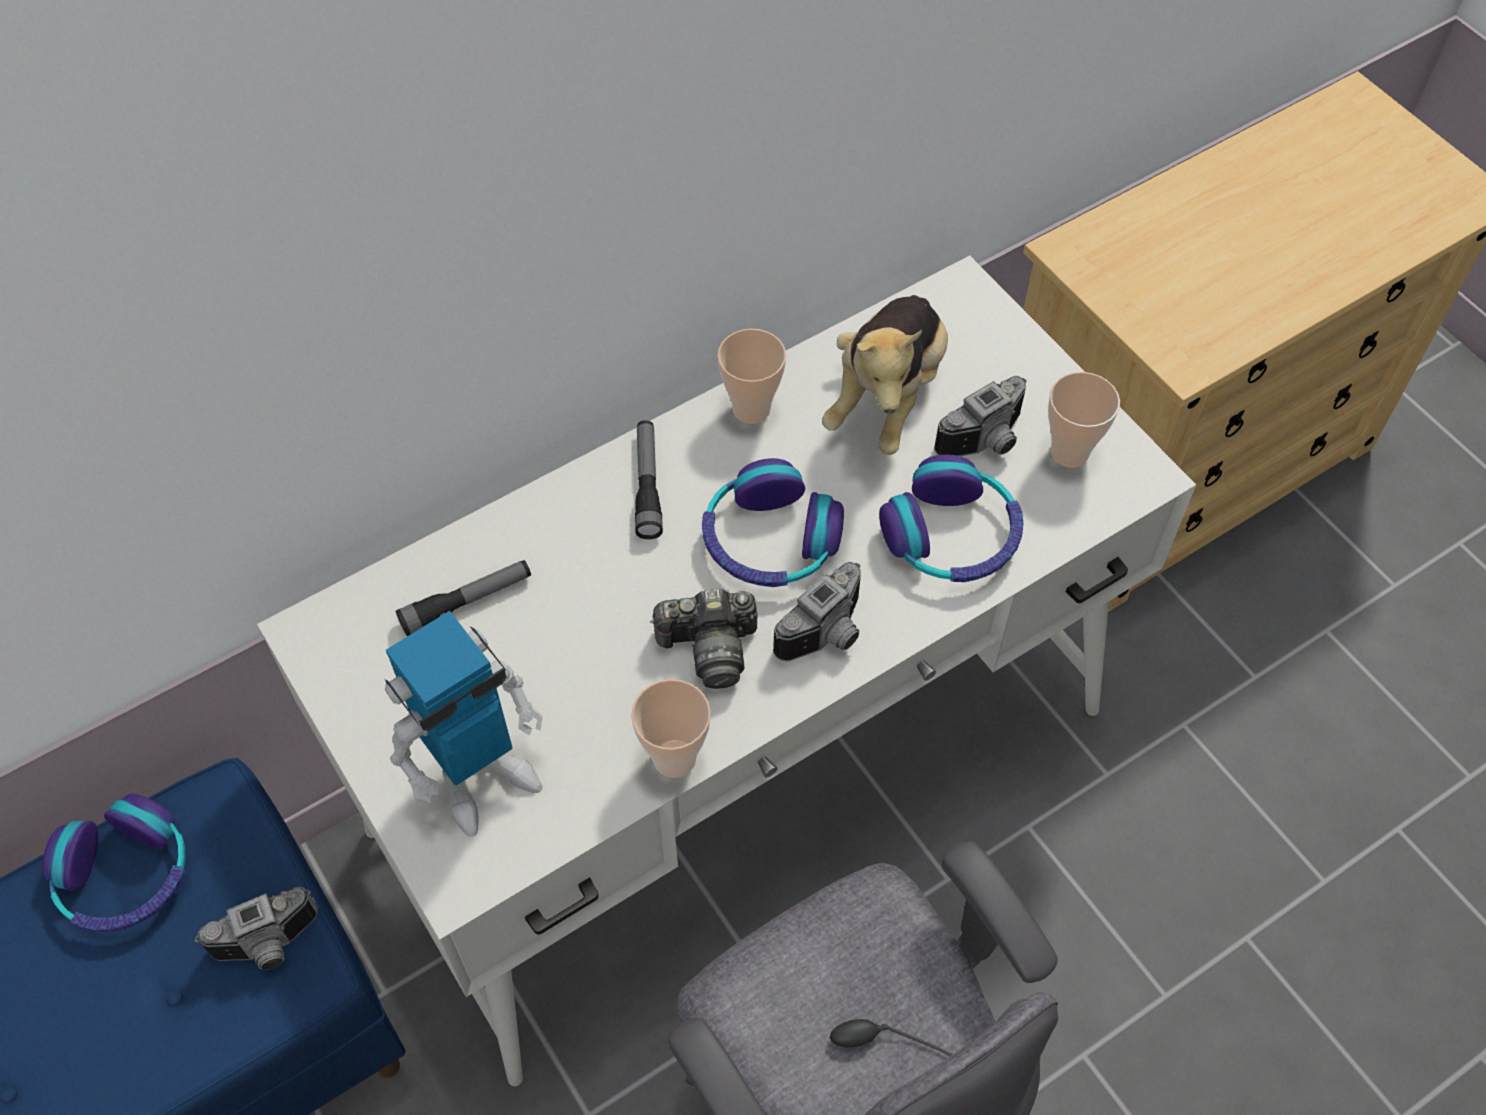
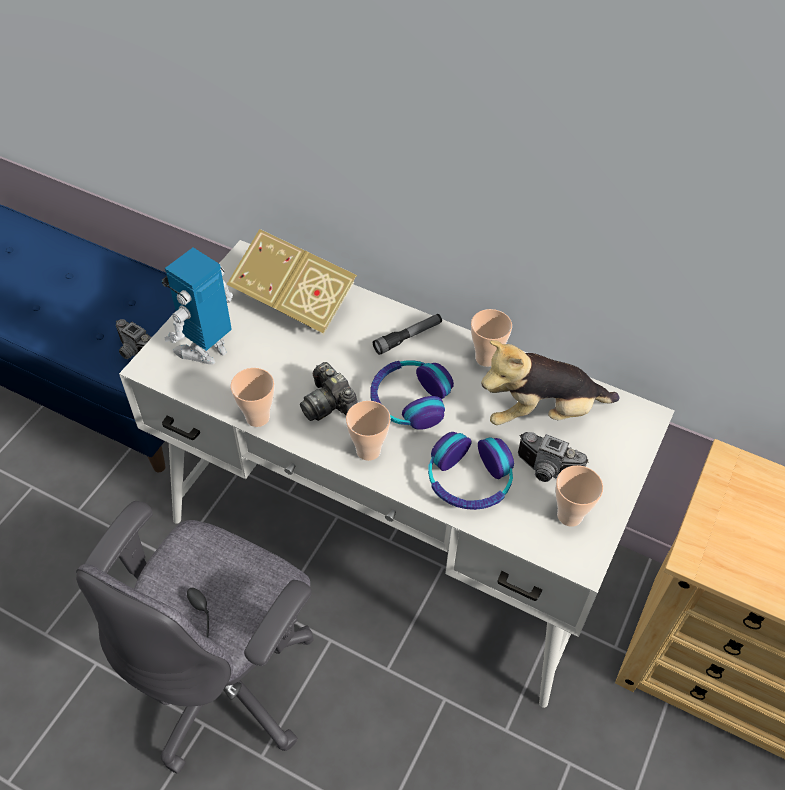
camera: 60 degrees right, 5 degrees down
(125, 875) = (143, 291): headphones -> none
(467, 602) = (295, 302): flashlight -> book
(480, 777) = (206, 350): toy robot -> toy robot turned 105 degrees clockwise
(829, 635) = (368, 450): camera -> cup

